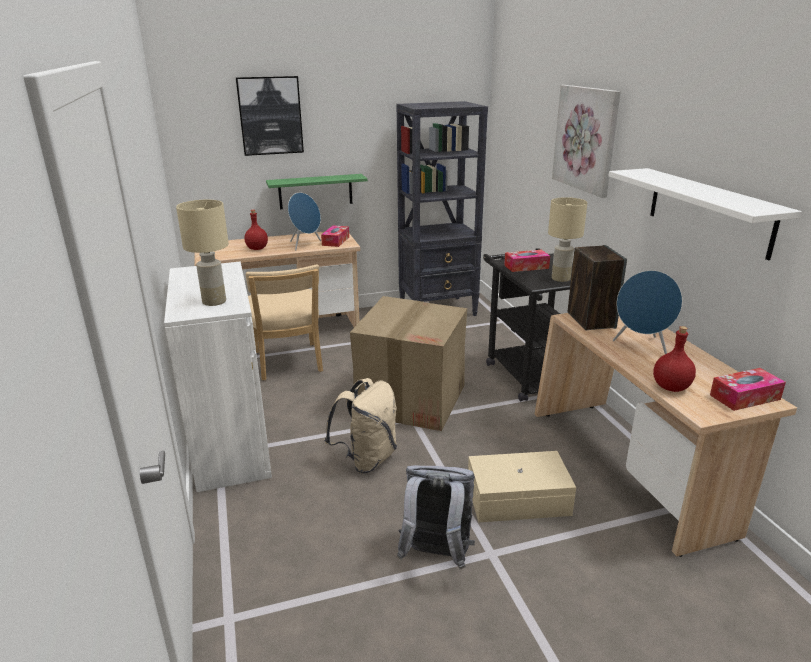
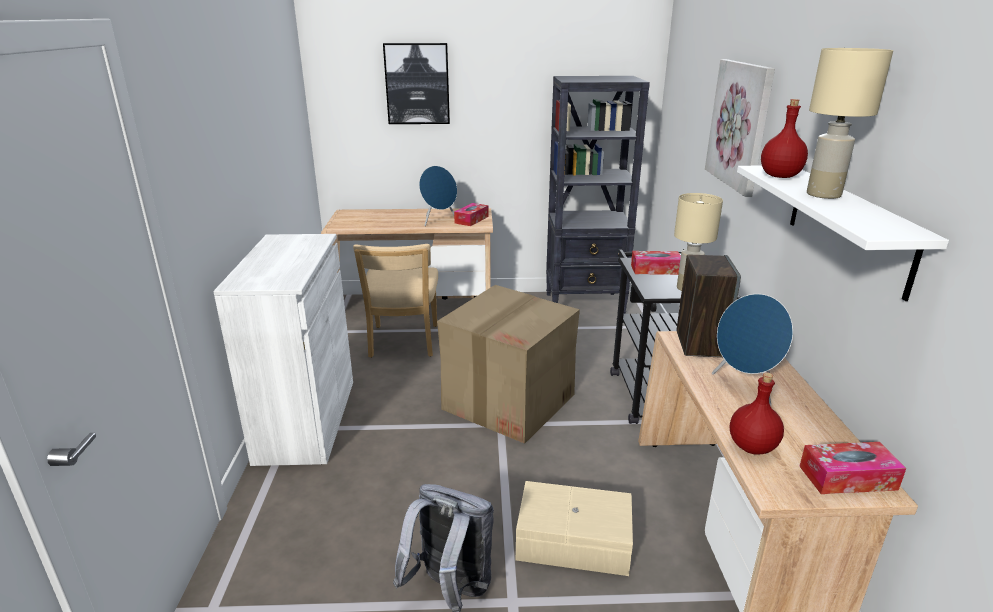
camera: 15 degrees right, 0 degrees up
(215, 301) = (277, 274): beige table lamp -> beige table lamp (824, 194)
(257, 248) = (389, 220): red bottle -> red bottle (780, 176)
(315, 191) = (461, 165): green shelf -> none
(367, 459) = (430, 461): beige backpack -> none

